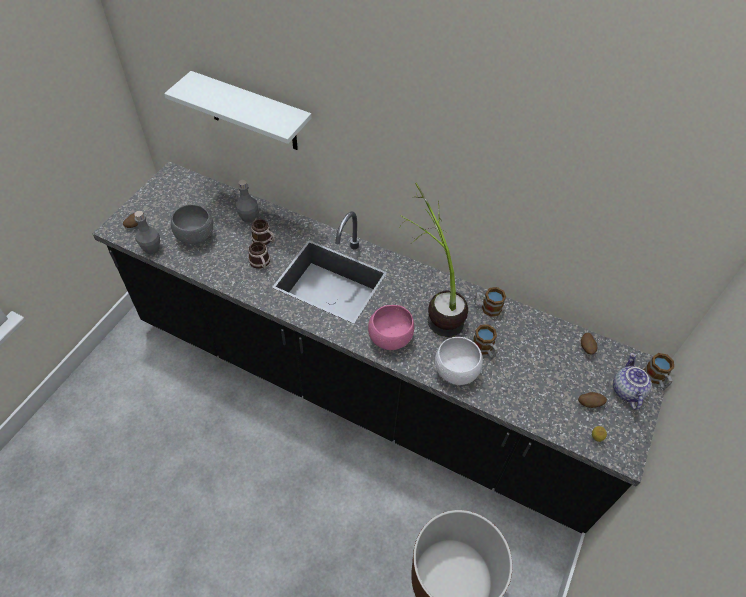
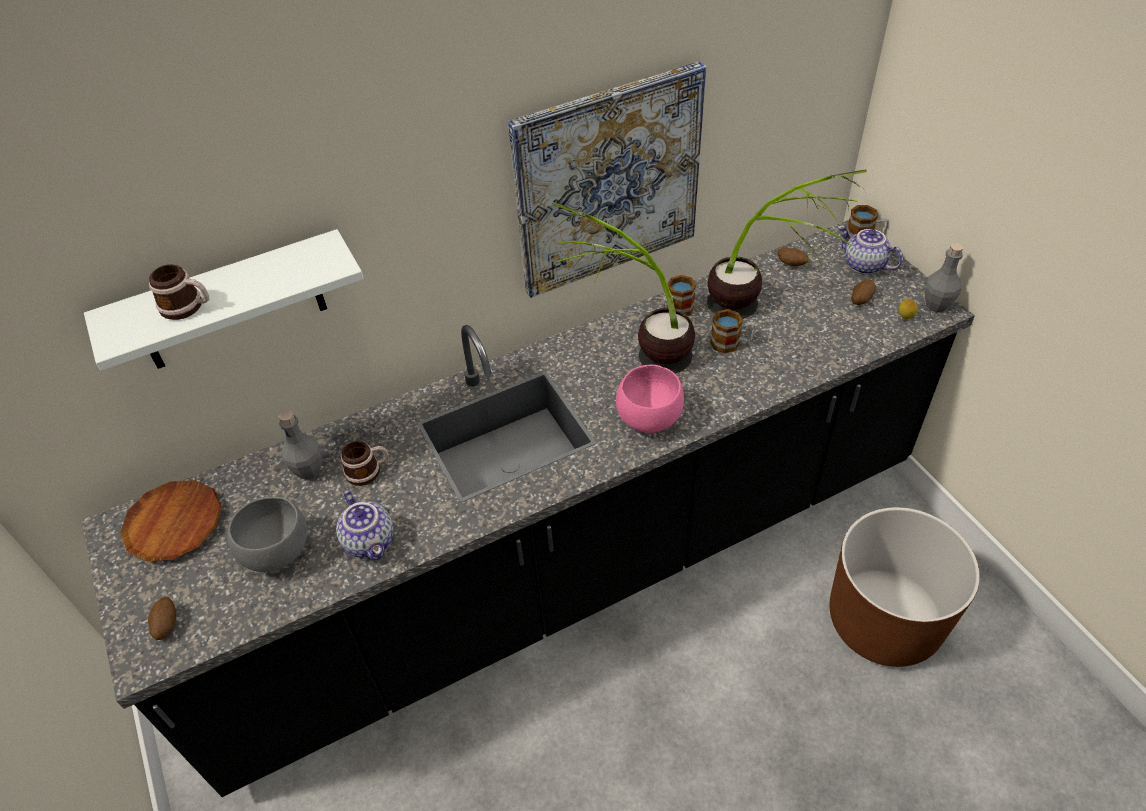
camera: 50 degrees left, 5 degrees down
(152, 249) = (241, 623): grey bottle -> grey bottle (936, 305)
(186, 192) = (174, 524): none -> brown plate
(225, 266) = (371, 541): none -> teapot
(261, 263) = (406, 495): mug -> mug (188, 307)
(455, 373) = (744, 385): white bowl -> none
(479, 200) = (608, 182): none -> picture
(528, 352) = (762, 311): none -> potted plant

